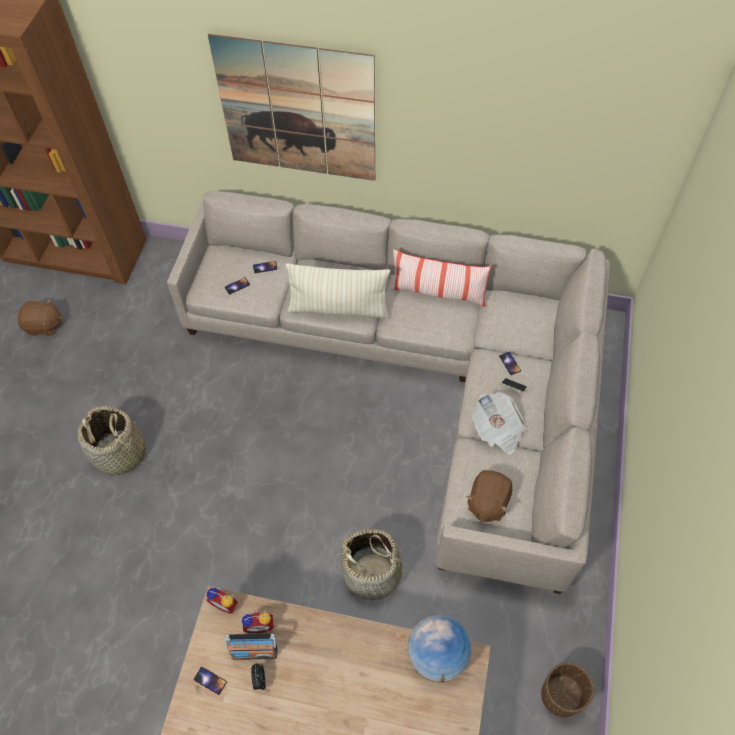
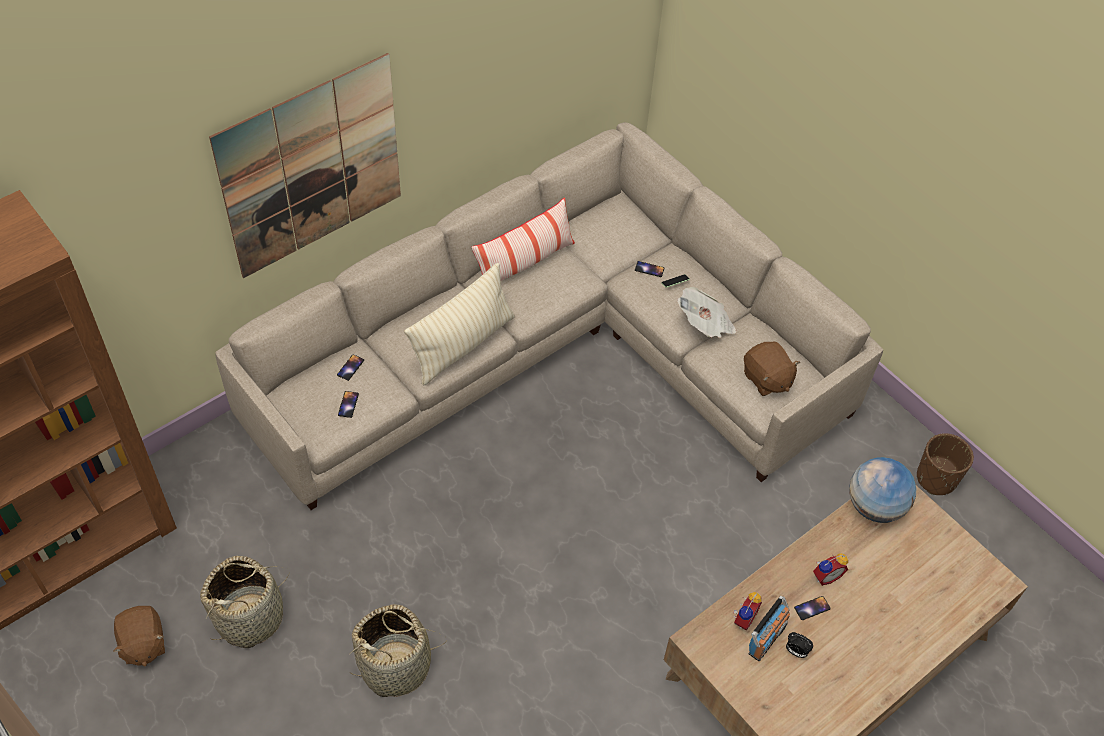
camera: 55 degrees left, 5 degrees down
(44, 326) = (143, 644): brown plush toy -> brown plush toy turned 120 degrees clockwise
(210, 680) = (765, 692): phone -> phone (812, 608)
(225, 603) = (699, 632): alarm clock -> alarm clock (825, 576)
(373, 574) = (724, 534): basket -> basket (250, 617)

